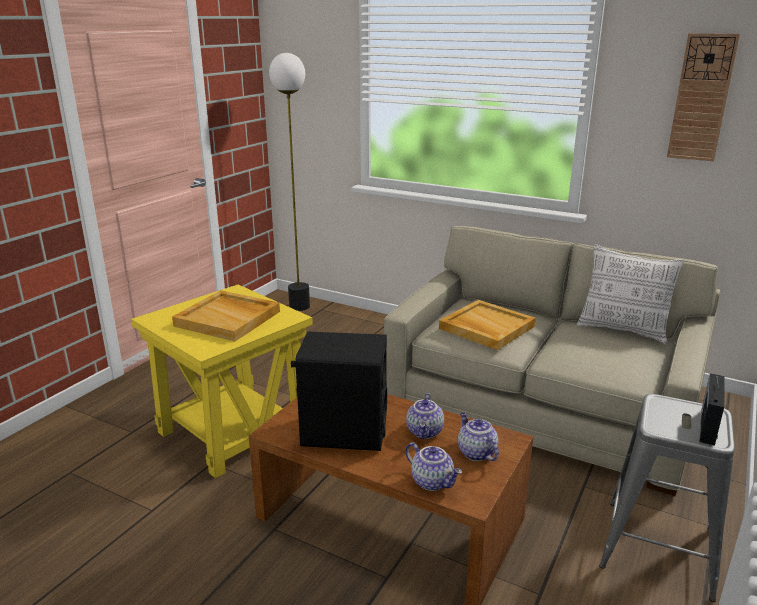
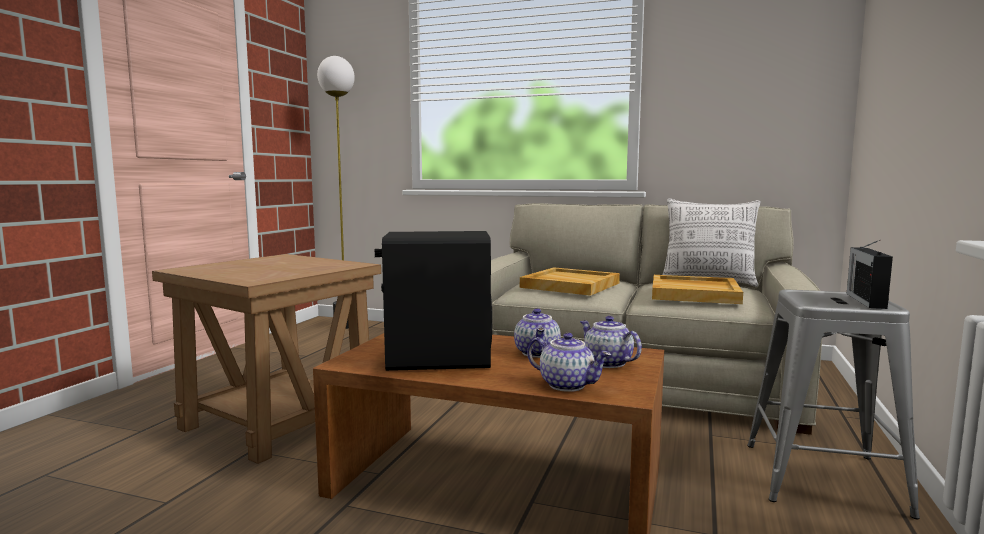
camera: 10 degrees left, 15 degrees down
(229, 318) = (279, 267): beige tray -> beige tray (695, 293)
(233, 429) = (279, 419): yellow side table -> brown side table
(701, 98) = (743, 66): wall clock -> none

